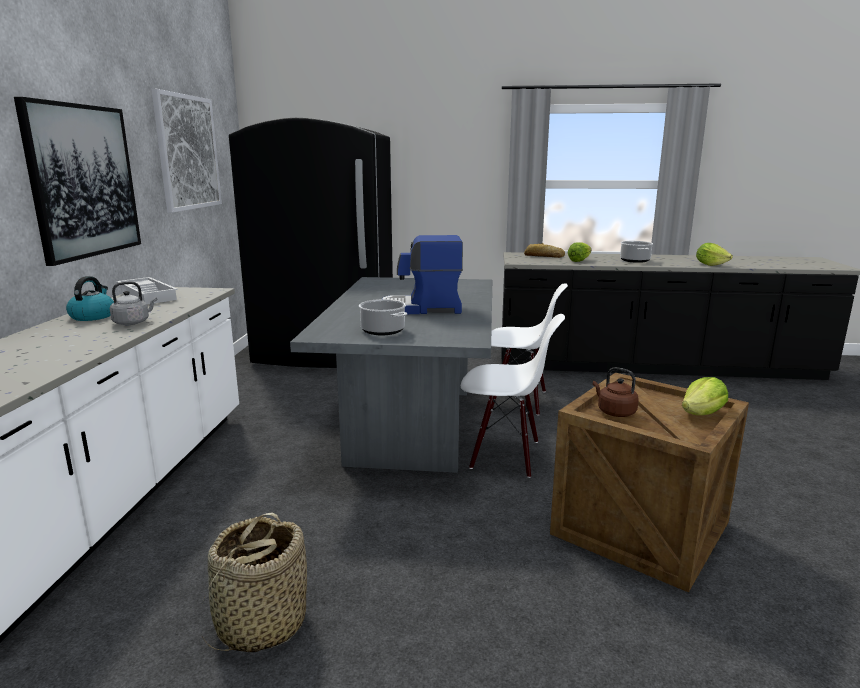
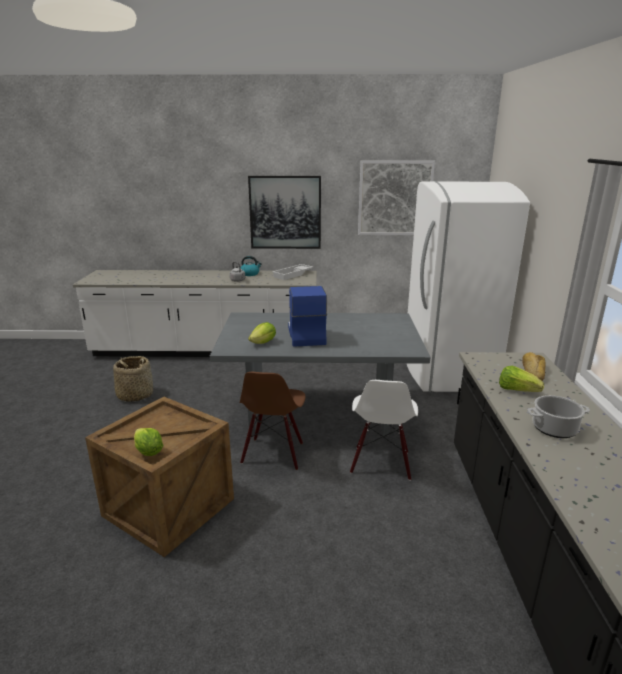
camera: 85 degrees right, 5 degrees up
(325, 354) = (445, 369): black fridge -> white fridge
(383, 331) = (249, 328): cooking pot -> none
(505, 455) = (273, 453): white chair -> brown chair
(614, 412) = (163, 418): brown kettle -> none
(710, 265) = (576, 495): lettuce -> lettuce (263, 343)

